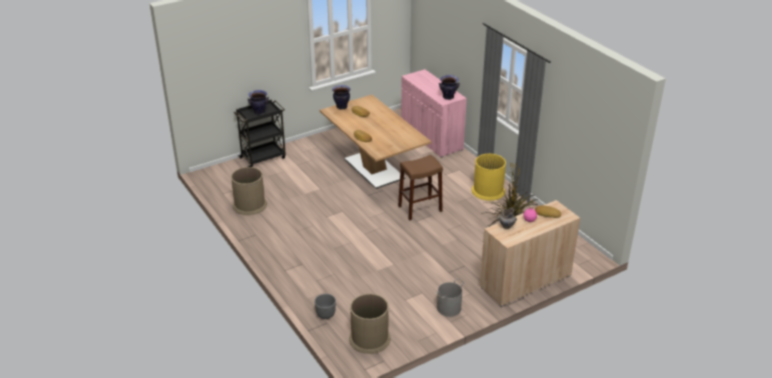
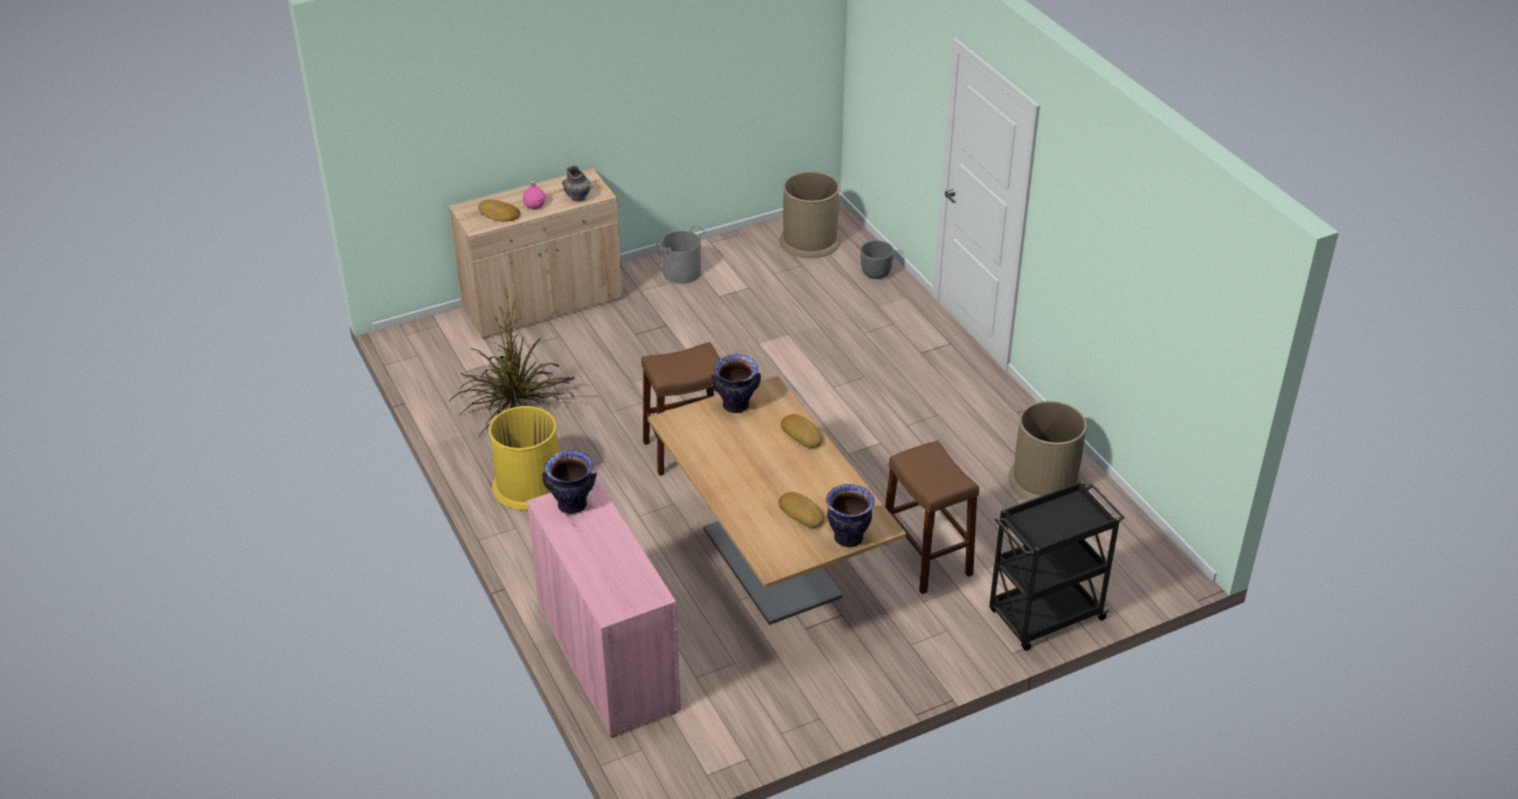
camera: 175 degrees left, 5 degrees up
(259, 112) = (1058, 520): vase -> vase (736, 406)
(308, 173) = (926, 559): none -> brown stool

